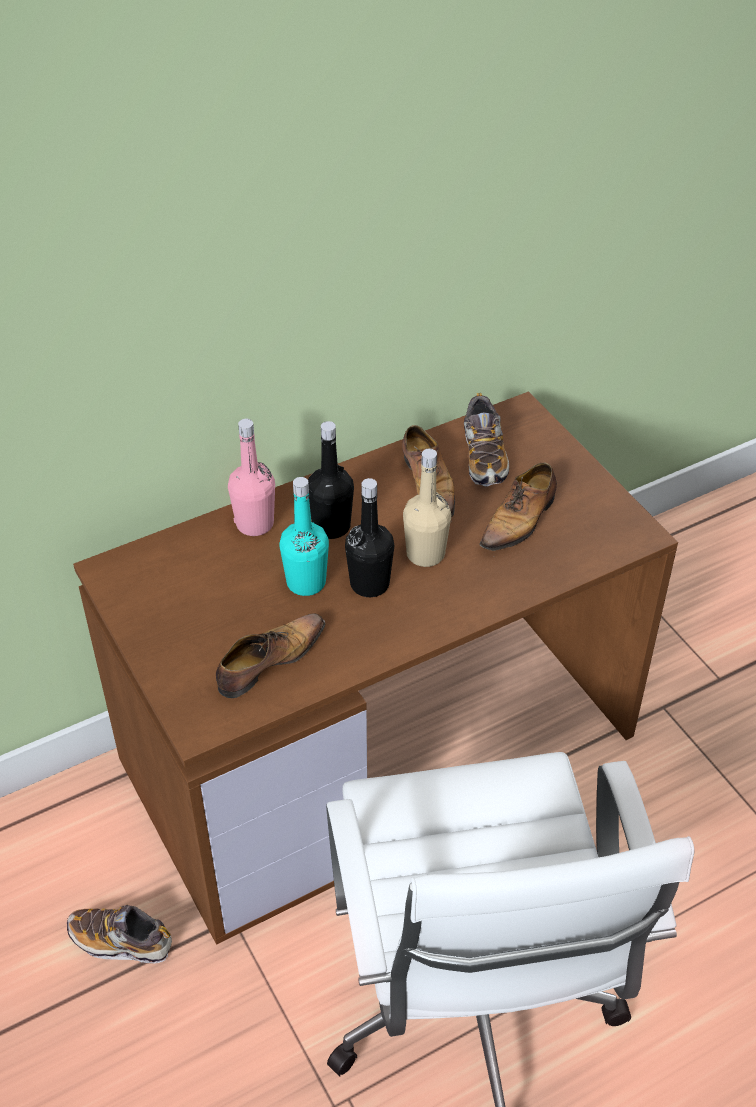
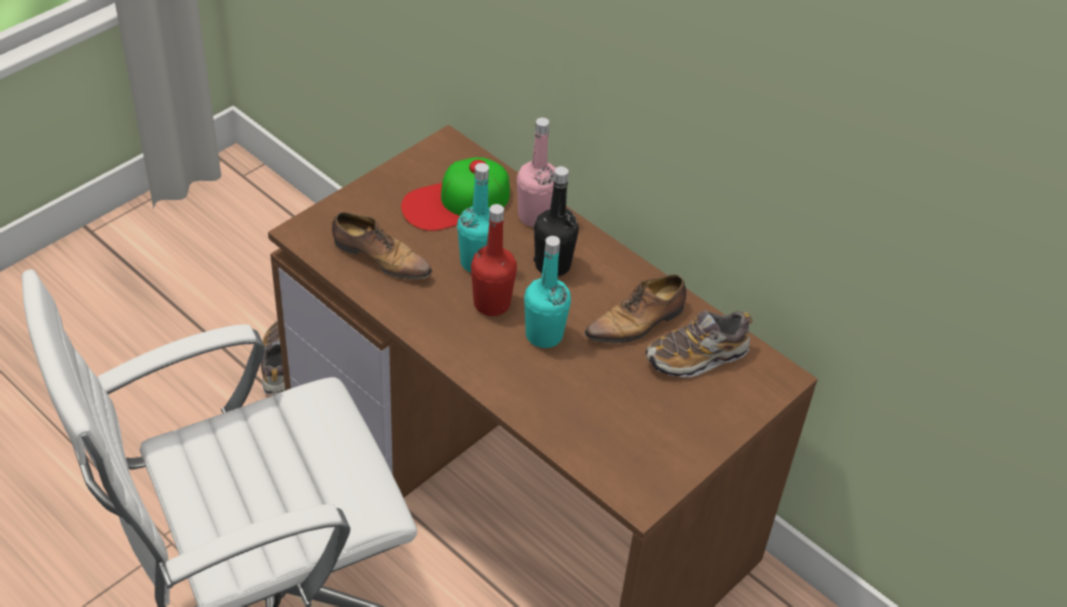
camera: 70 degrees right, 0 degrees up
(206, 581) = (456, 202): none -> cap
(369, 584) = (492, 304): black bottle -> red bottle
(425, 554) = (544, 335): beige bottle -> turquoise bottle
(519, 520) = (618, 397): shoe -> none

